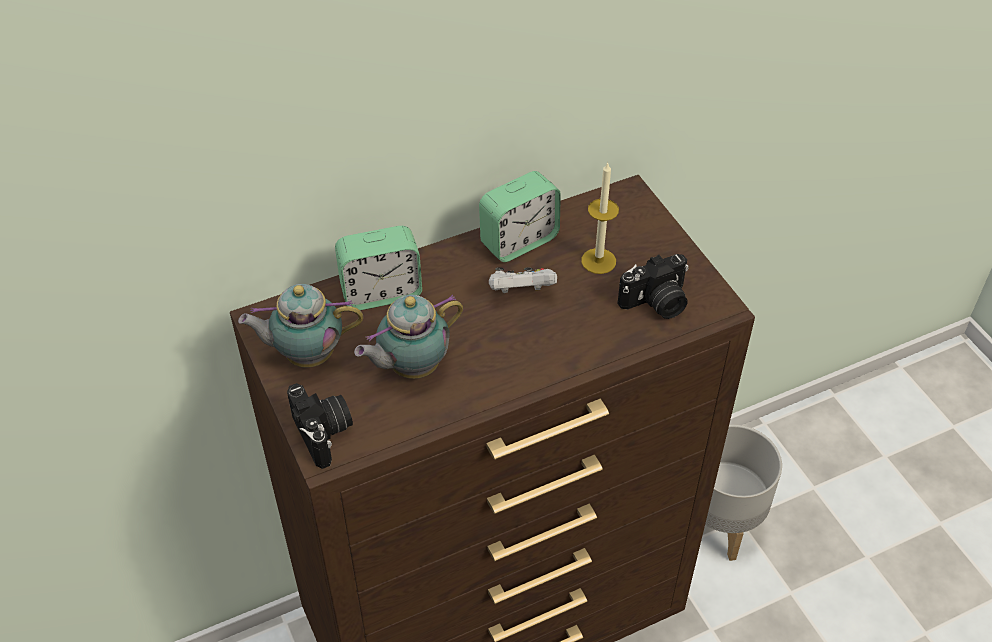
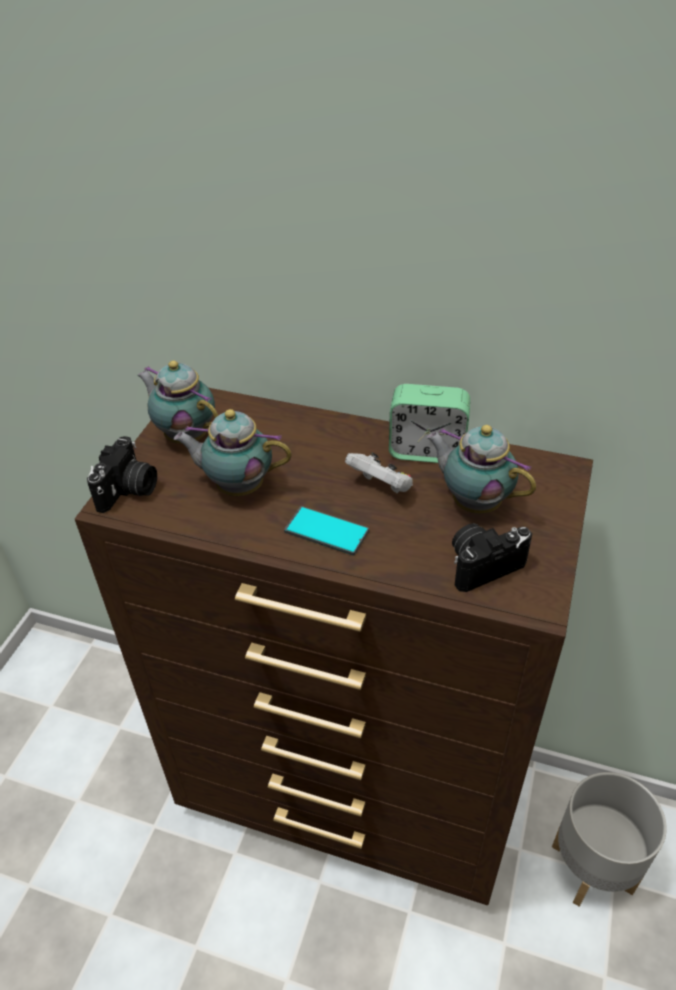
camera: 45 degrees right, 5 degrees down
(381, 292) = (283, 426): alarm clock -> none
(525, 354) = (326, 531): none -> phone
(598, 261) = (473, 502): candle -> teapot
(656, 303) = (482, 564): camera -> camera turned 135 degrees clockwise

